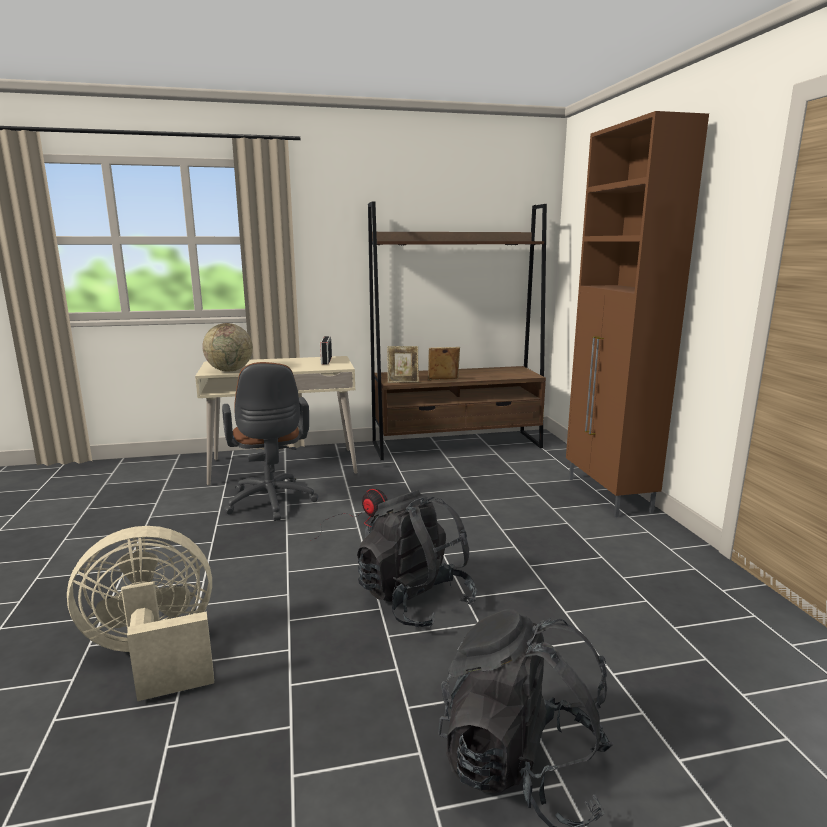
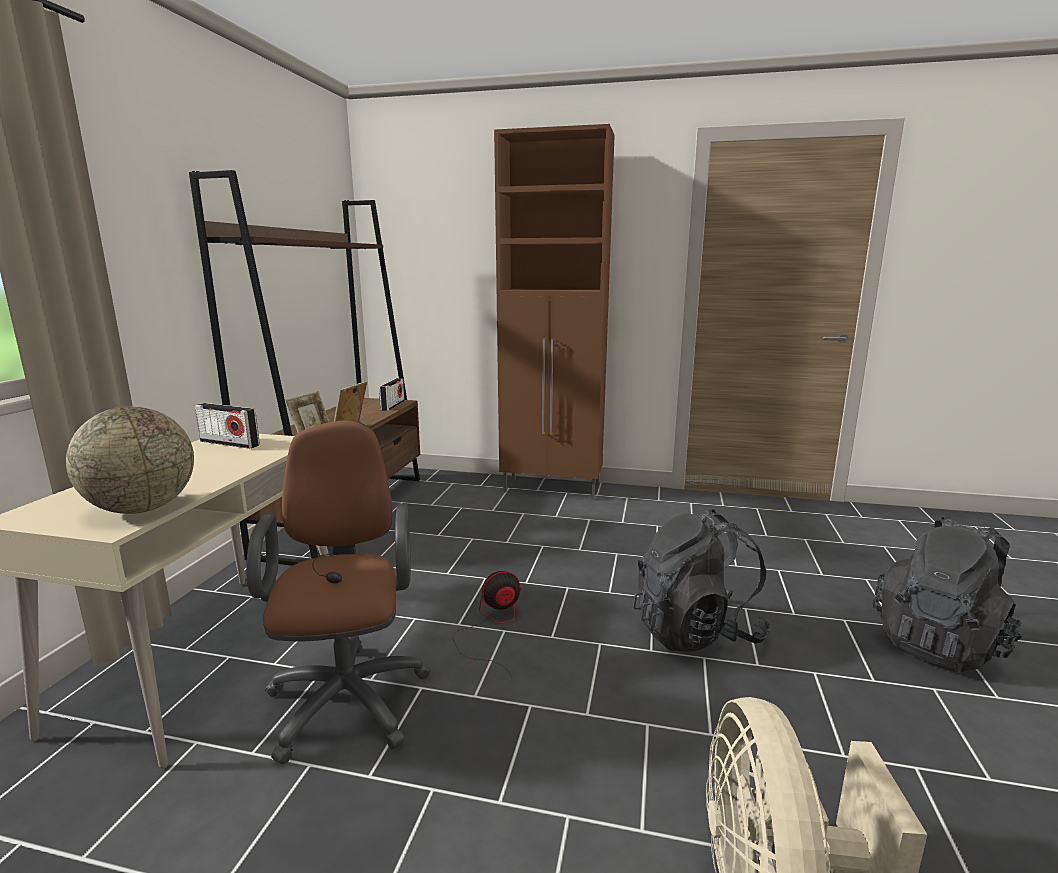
camera: 65 degrees left, 0 degrees up
(271, 503) = (349, 694): brown office chair -> brown office chair turned 105 degrees counterclockwise
(518, 376) = (393, 405): none -> radio

